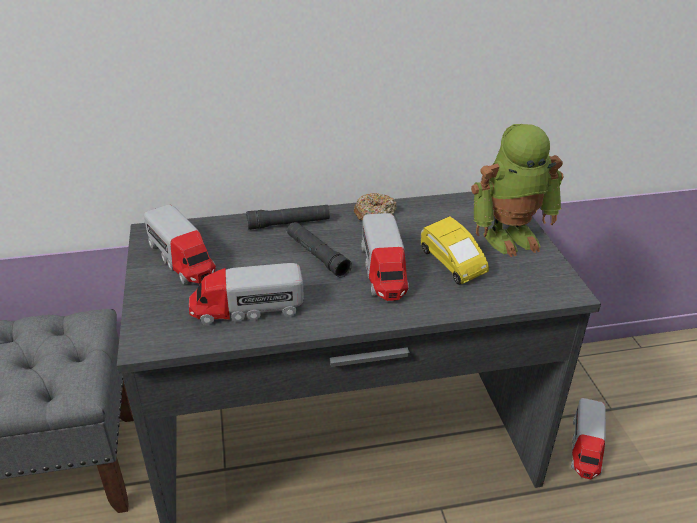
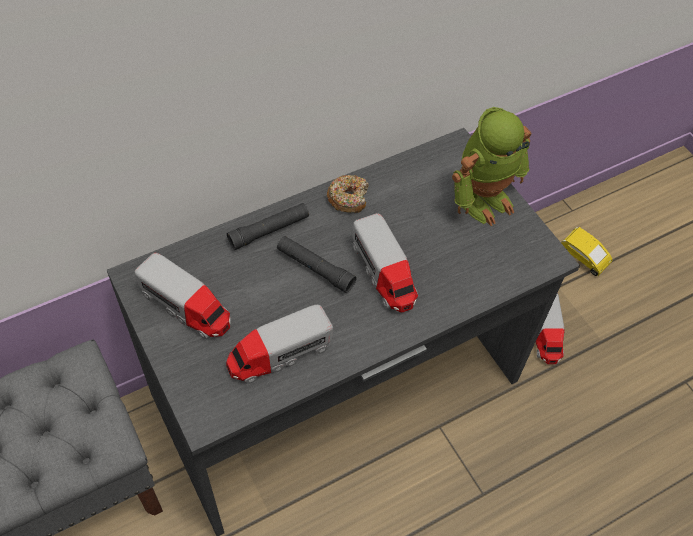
camera: 20 degrees left, 20 degrees up
(451, 264) = (441, 249): yellow toy car -> yellow toy car (582, 258)

